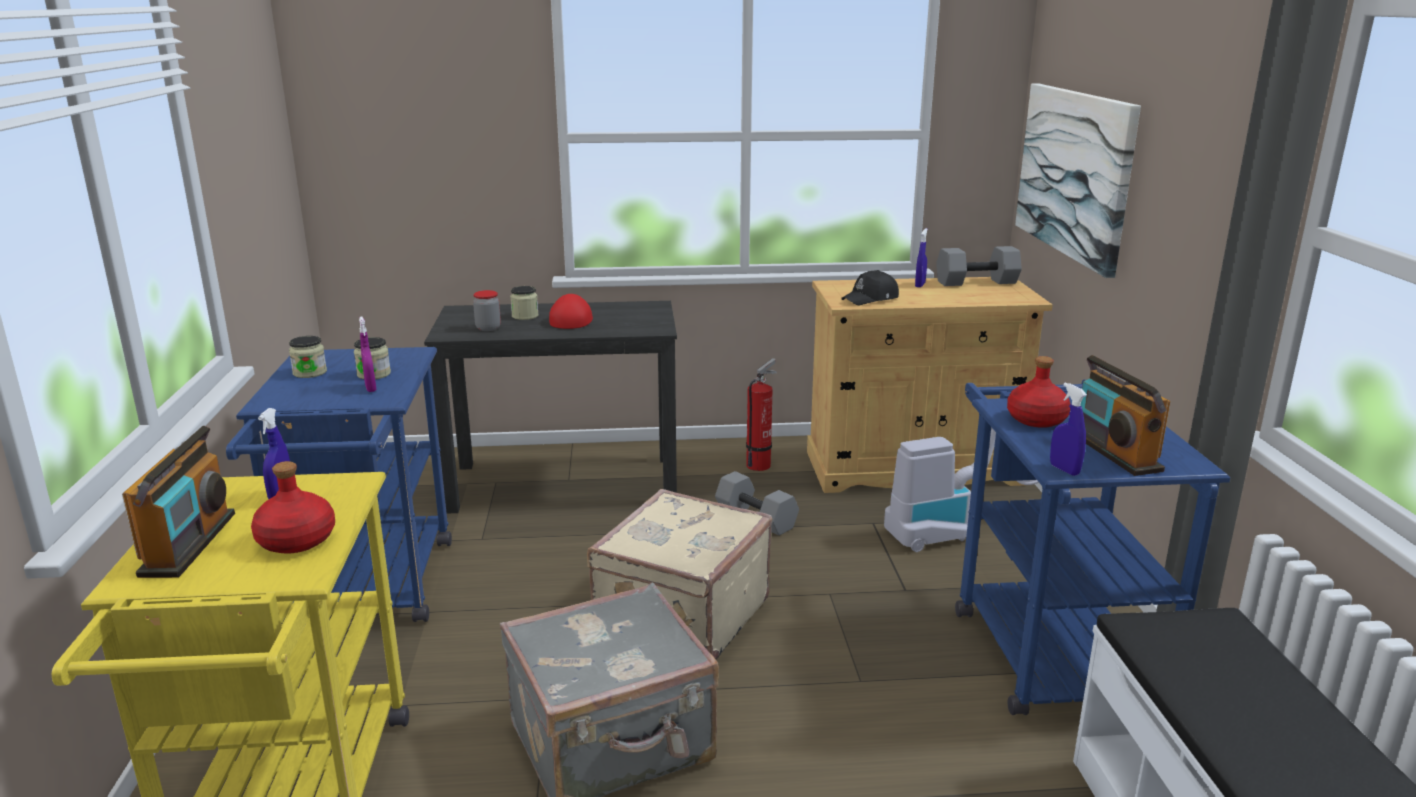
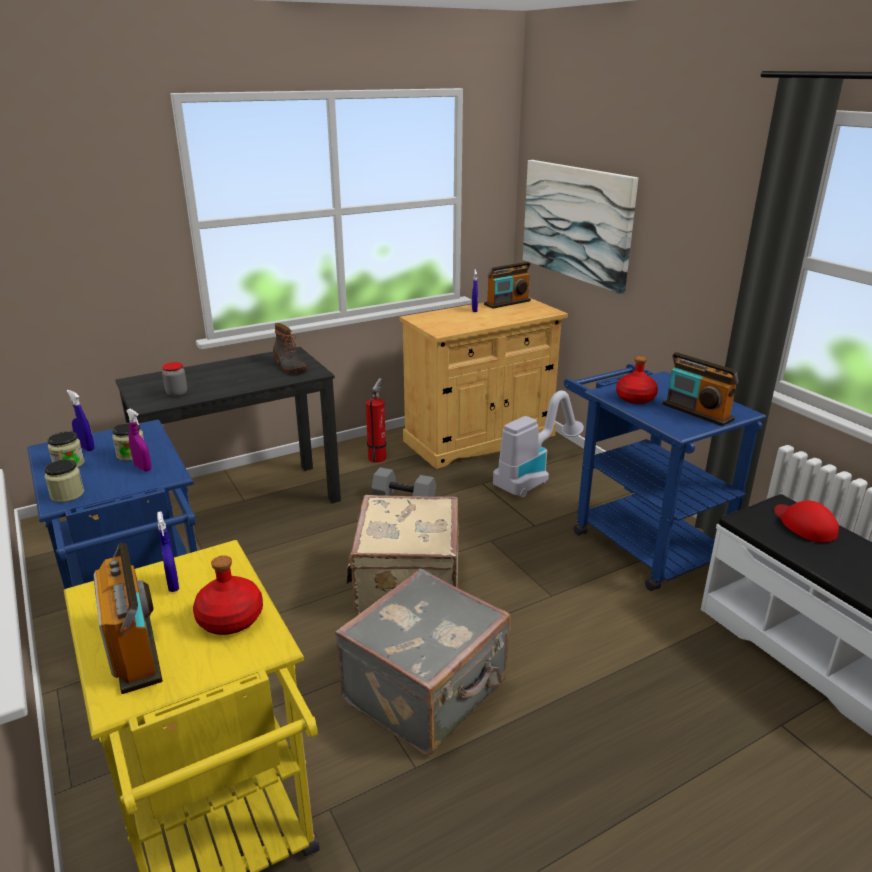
camera: 25 degrees left, 5 degrees up
(525, 316) = (197, 378): jar -> jar (67, 494)
(572, 319) = (239, 374): red cap -> red cap (804, 524)
(635, 319) = (289, 366): none -> boot
(871, 299) = (454, 325): black cap -> none
(977, 282) = (507, 303): grey dumbbell -> radio
(1064, 469) = (683, 430): blue spray bottle -> blue spray bottle (86, 448)

